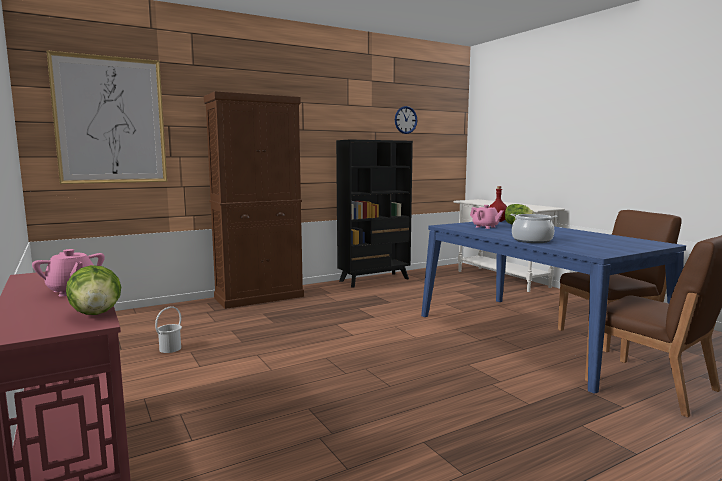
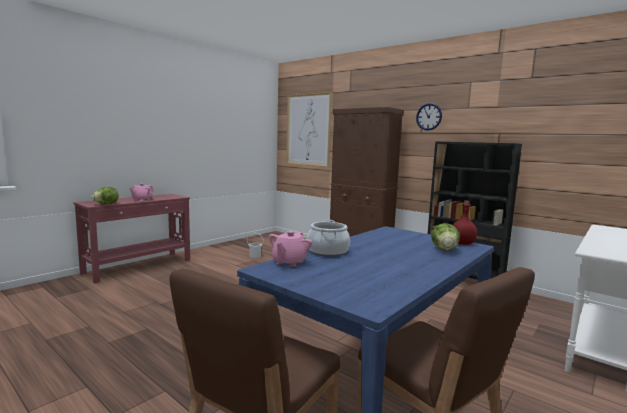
camera: 70 degrees right, 0 degrees up
(405, 120) = (544, 119): wall clock -> wall clock (429, 117)
(485, 227) = (403, 240): pink teapot -> pink teapot (289, 262)

